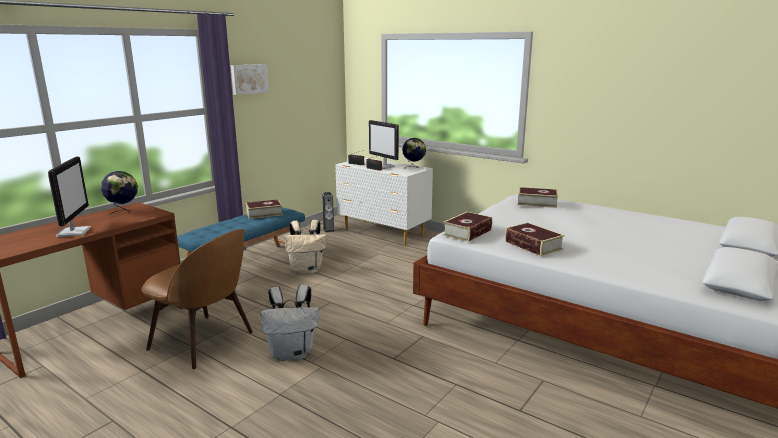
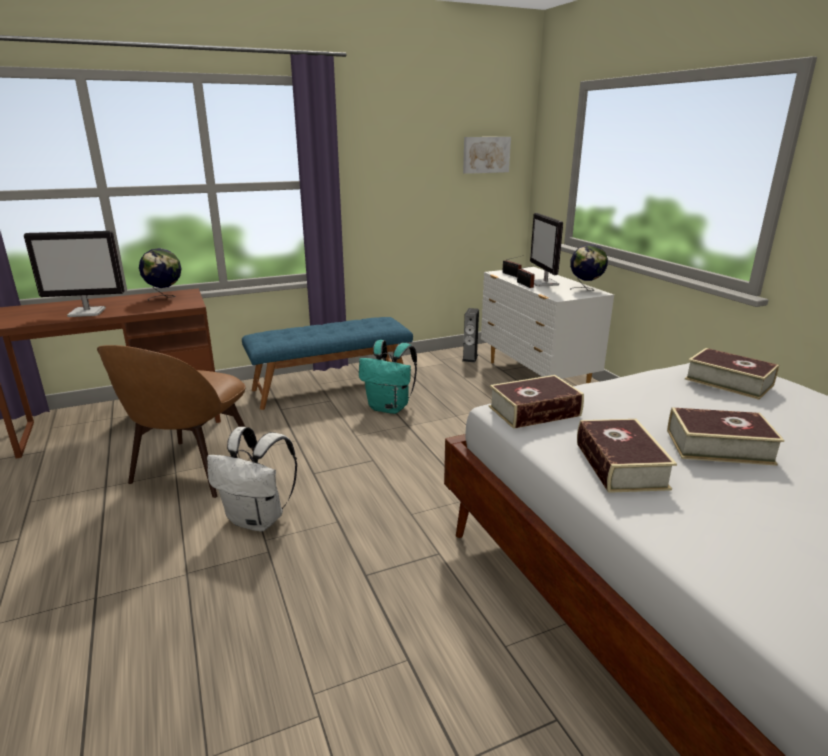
camera: 30 degrees right, 5 degrees up
(74, 232) = (88, 312): monitor -> monitor turned 60 degrees clockwise
(204, 342) = (192, 470): brown chair -> brown chair turned 45 degrees clockwise
(249, 79) = (372, 146): picture -> picture (485, 154)
(264, 213) = (361, 324): book -> book (718, 446)
(307, 270) = (390, 408): beige backpack -> turquoise backpack

